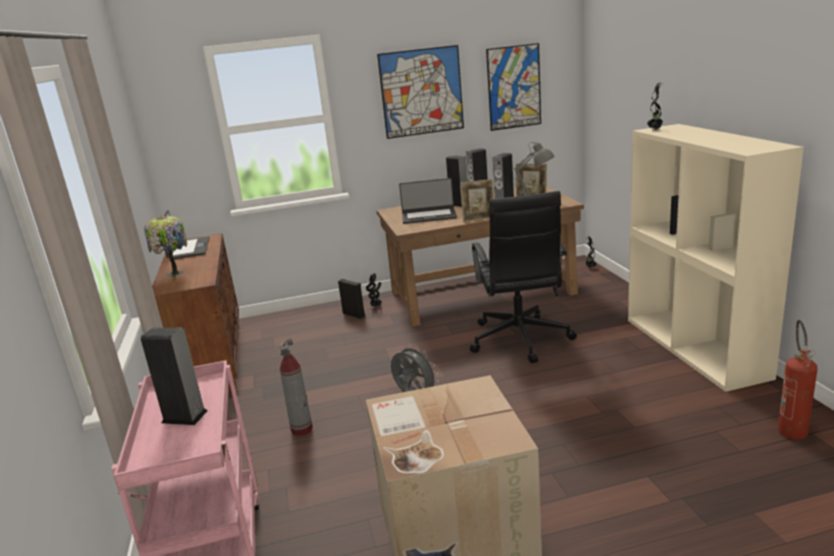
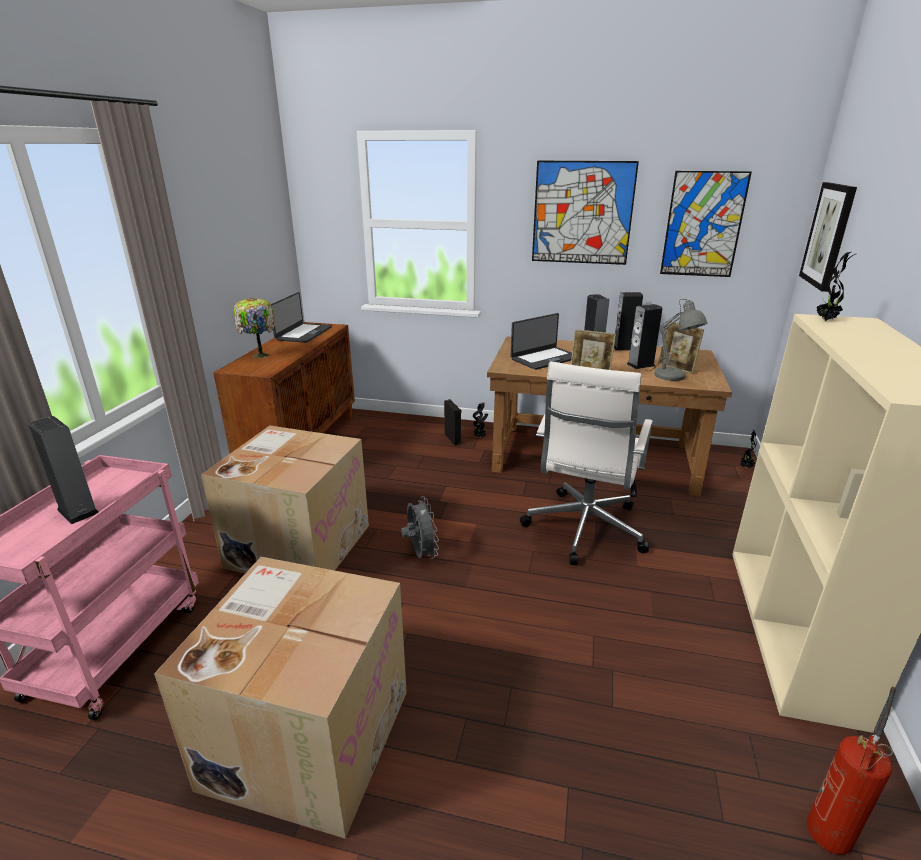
camera: 25 degrees right, 5 degrees up
(302, 429) = (298, 544): fire extinguisher -> cardboard box
(429, 216) = (544, 358): laptop -> laptop turned 60 degrees counterclockwise
(520, 340) = (583, 530): black office chair -> white office chair
(607, 80) = (828, 235): none -> picture

